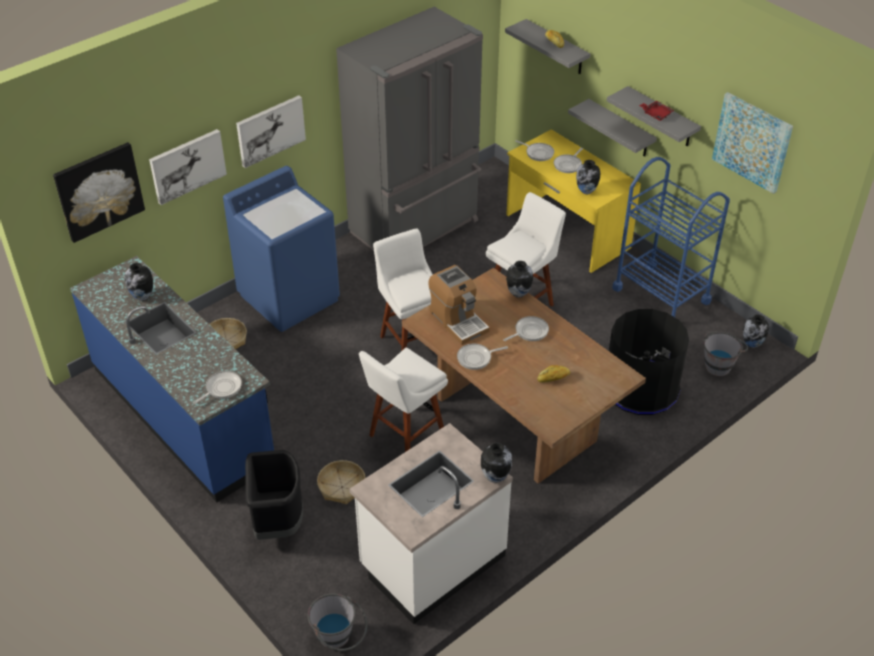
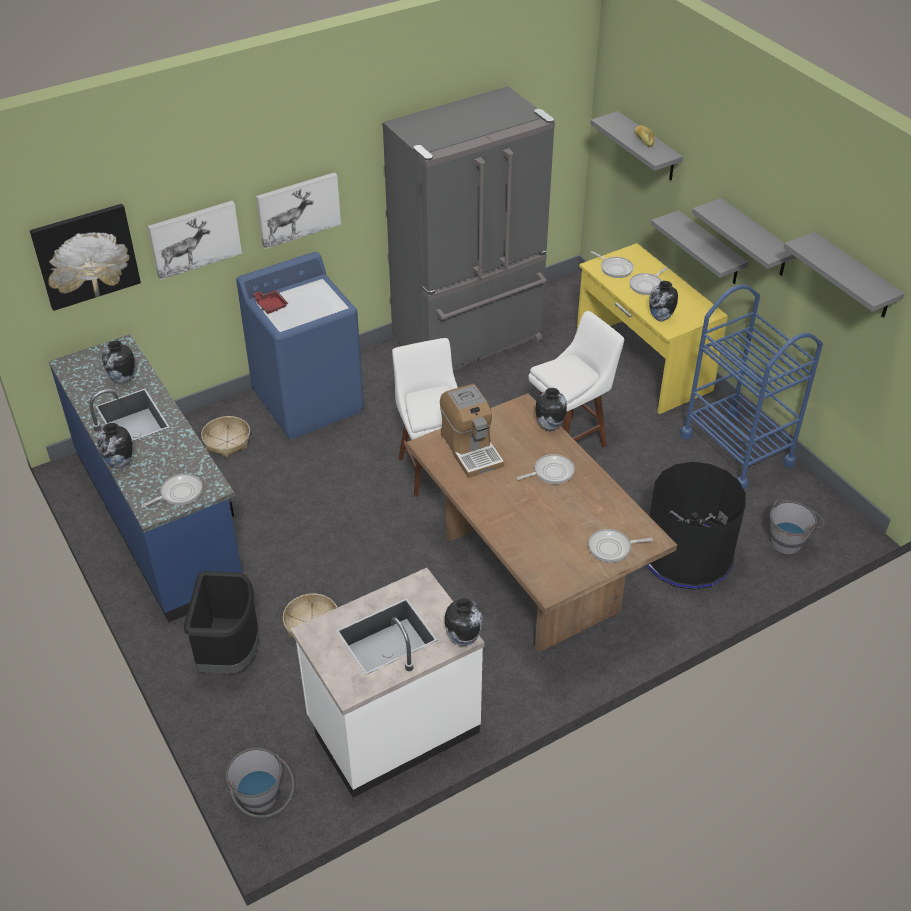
camera: 10 degrees right, 0 degrees up
(404, 437) = (397, 576): white stool -> none
(476, 358) = (481, 495): frying pan -> frying pan (612, 548)
(553, 378) = (565, 530): bread -> none
(656, 114) = (746, 233): red tray -> red tray (270, 305)
(752, 142) = (854, 277): picture -> grey shelf
(752, 344) = (834, 521): vase -> vase (120, 463)

